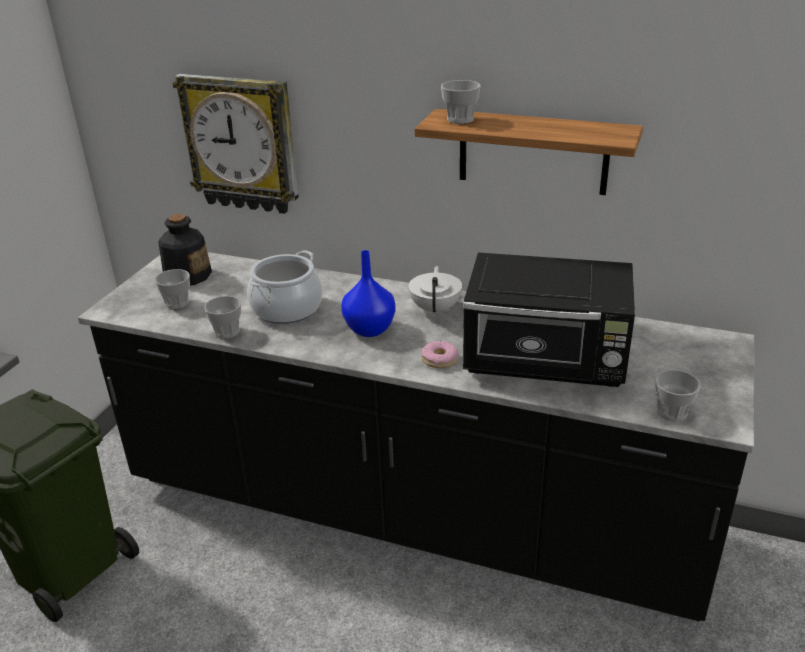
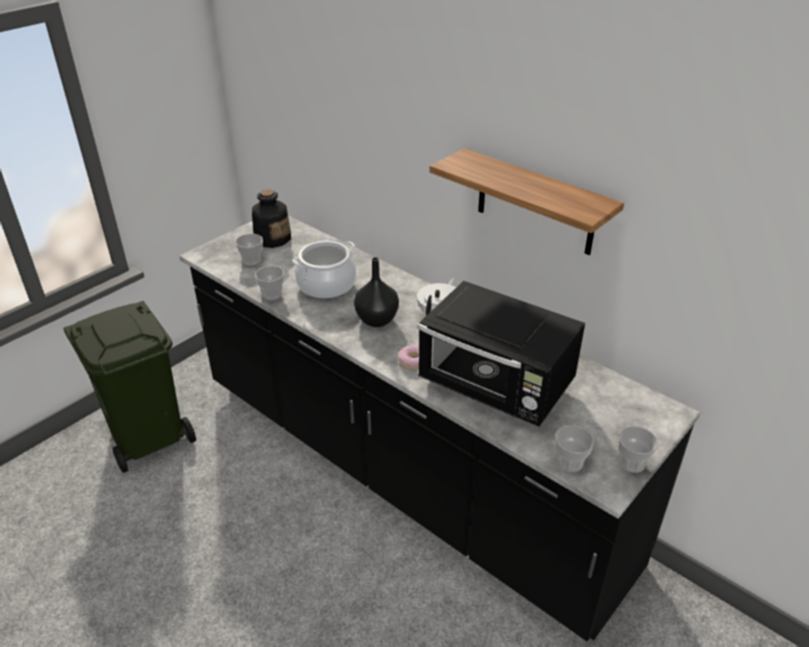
camera: 20 degrees right, 5 degrees up
(242, 144) = (327, 142): wall clock -> none
(370, 329) = (377, 320): blue vase -> black vase
(460, 119) = (473, 164): cup -> cup (631, 463)

